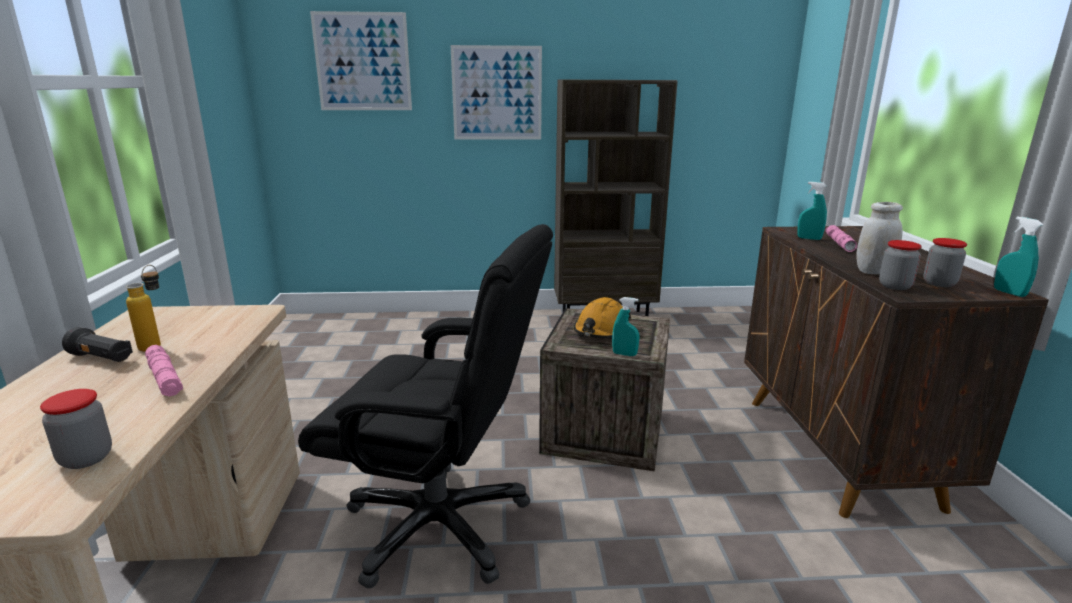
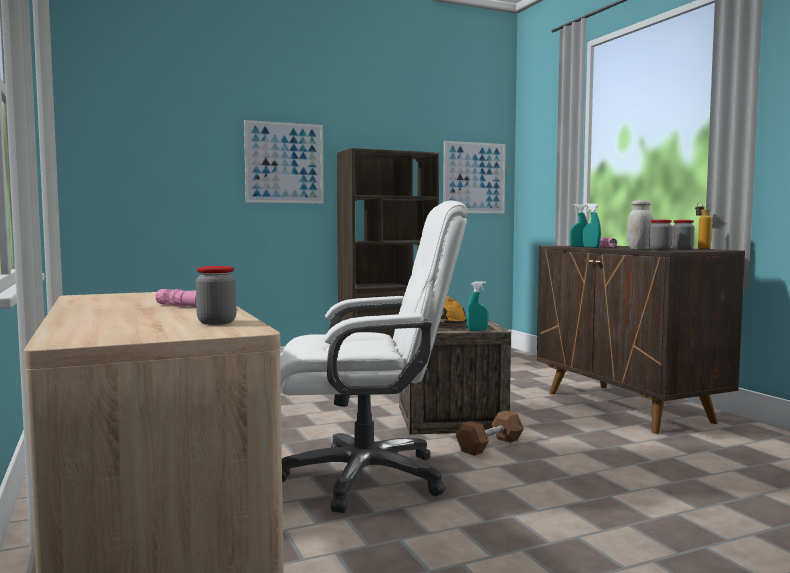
camera: 20 degrees left, 15 degrees down
(102, 358) = (106, 306): black flashlight -> none
(156, 344) = (140, 301): bottle -> bottle (701, 248)
(362, 62) = (161, 130): picture -> picture (474, 178)
(440, 525) = (366, 477): black office chair -> white office chair
(613, 495) = (490, 445): none -> brown dumbbell
(1009, 293) = (723, 250): turquoise spray bottle -> turquoise spray bottle (591, 247)

